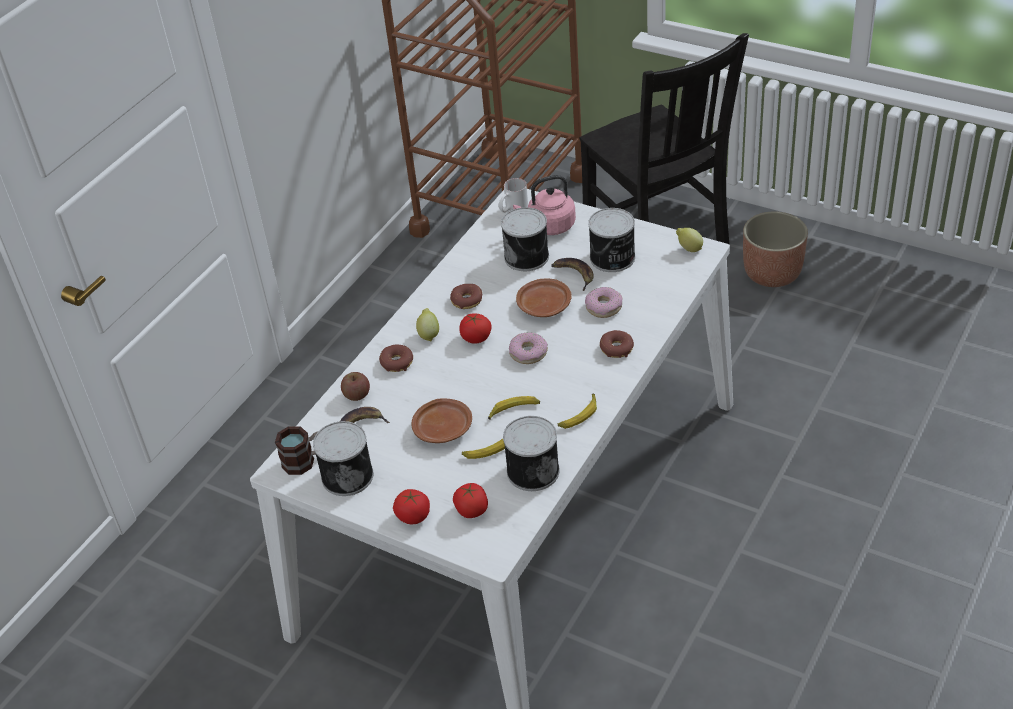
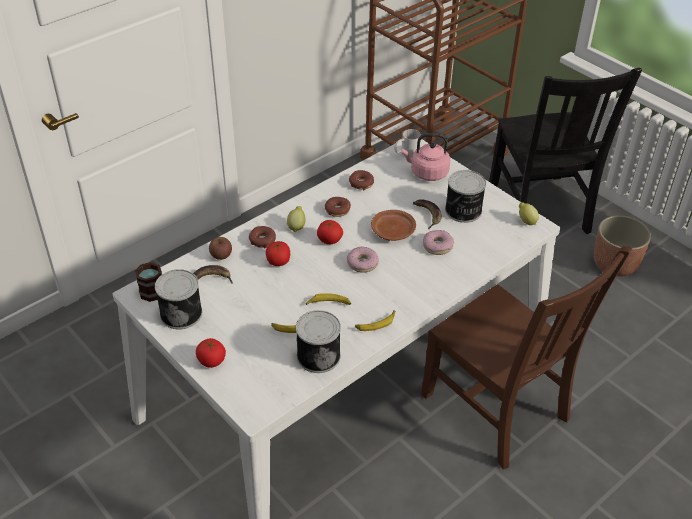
camera: 15 degrees right, 0 degrees up
(443, 428) = (269, 300): brown plate -> none
(472, 510) = (257, 371): tomato -> tomato (278, 261)
(528, 256) = (399, 191): can -> none
(616, 348) = (431, 281): donut -> donut (361, 183)
(713, 482) = (498, 410): none -> brown chair

